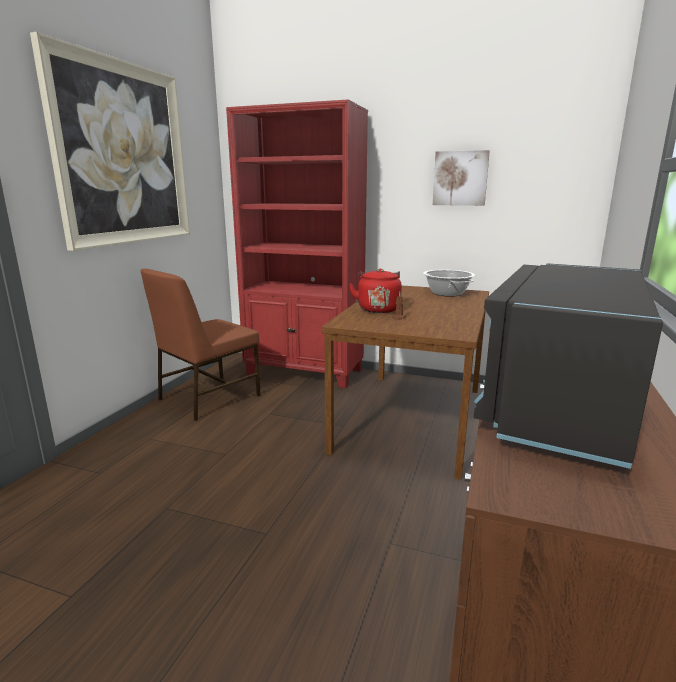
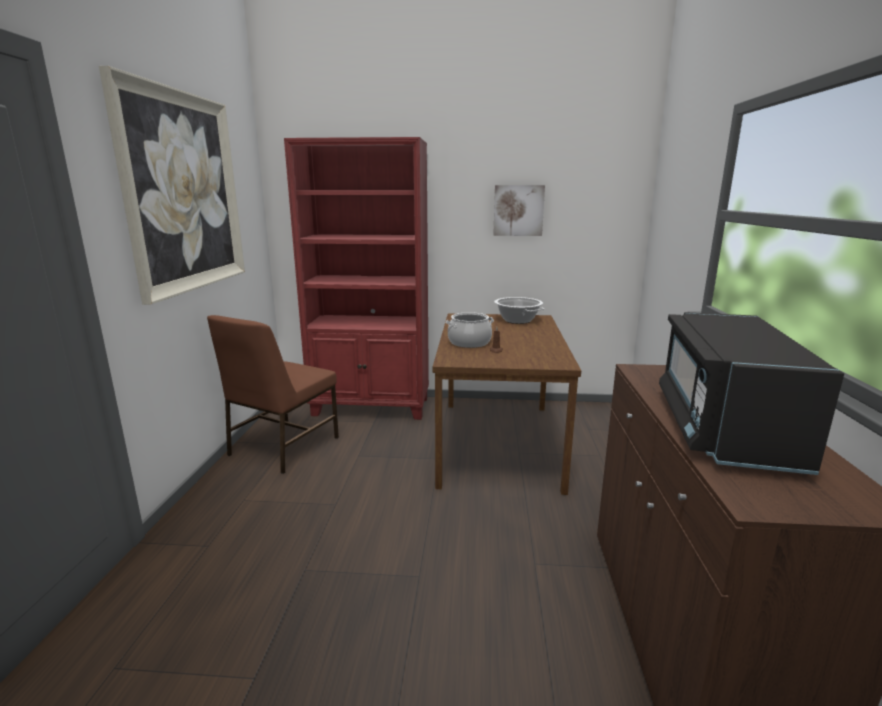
camera: 15 degrees left, 0 degrees up
(378, 309) = (469, 342): red kettle -> cooking pot

